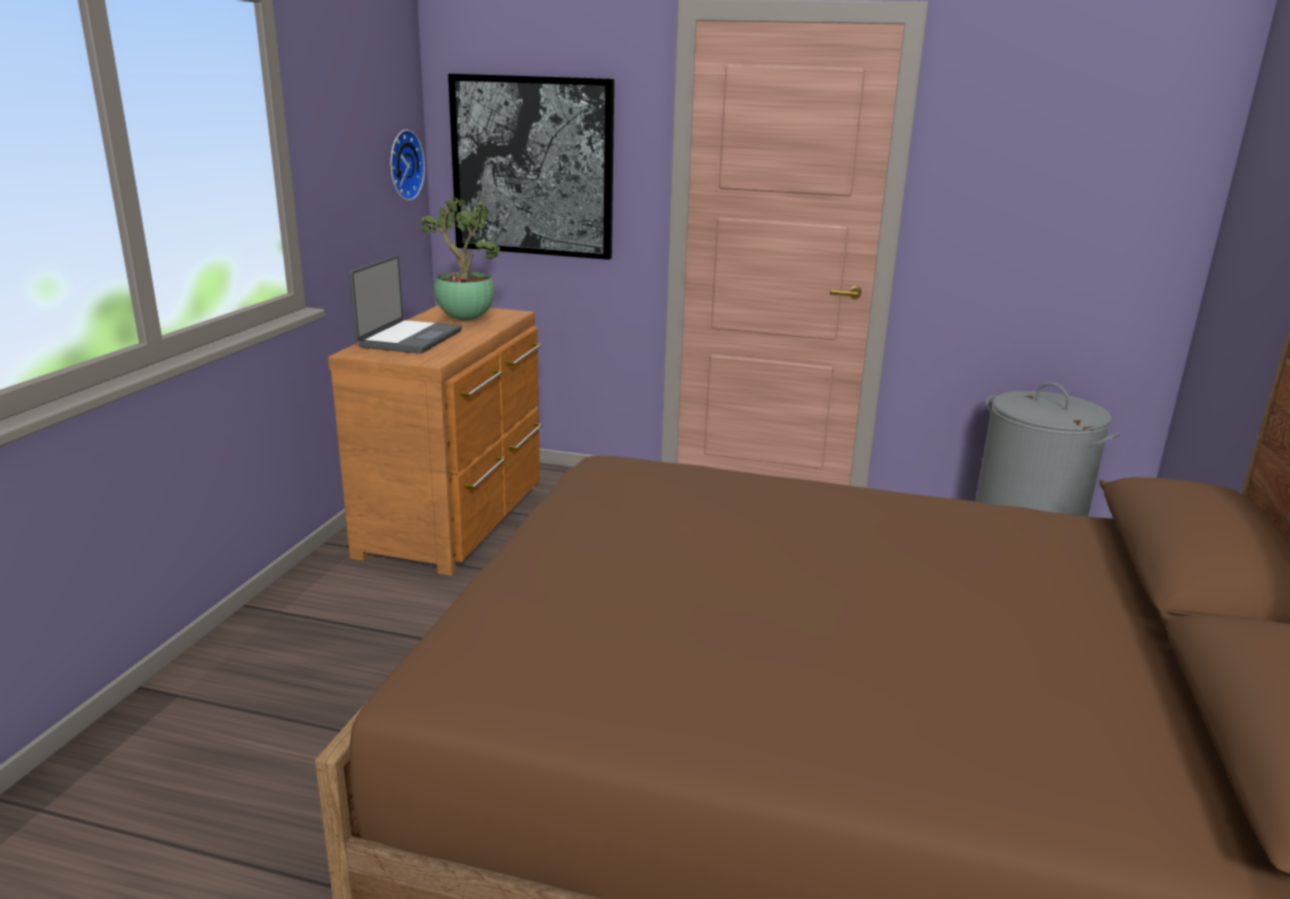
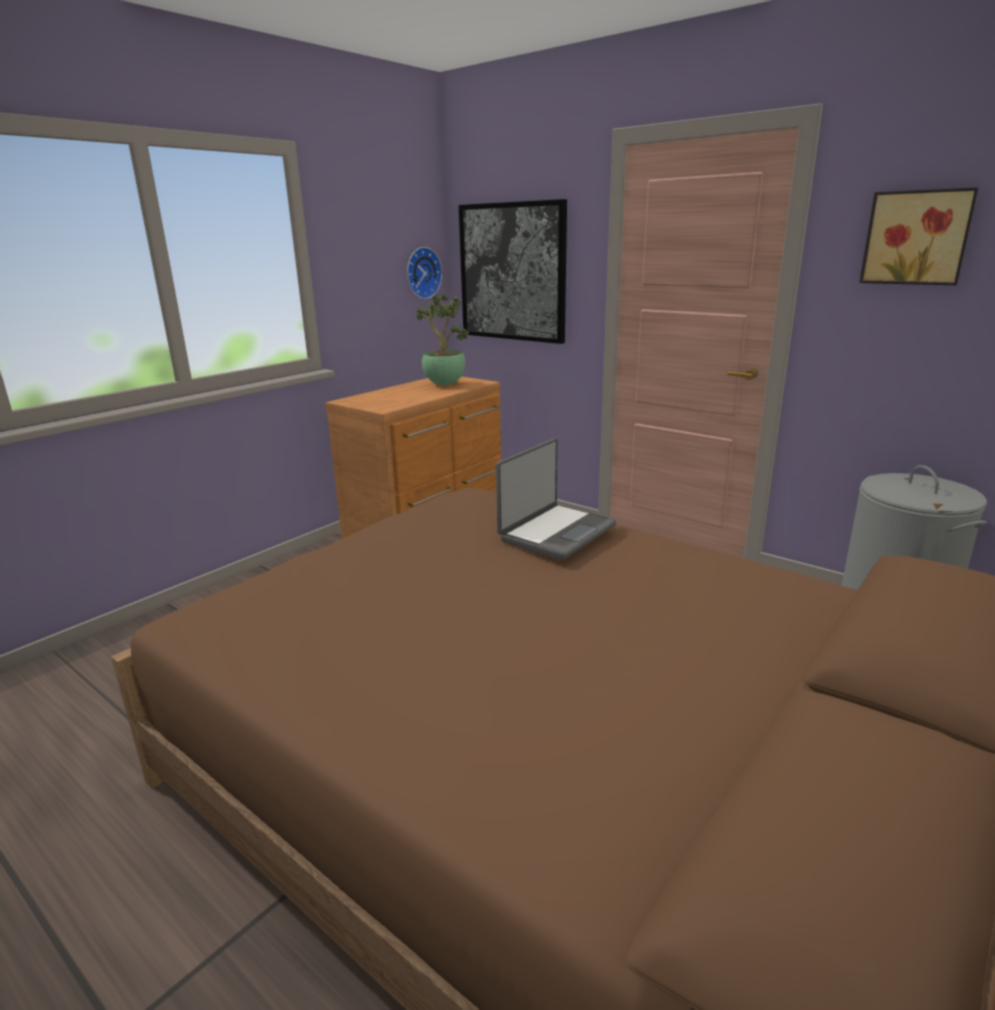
camera: 25 degrees right, 0 degrees up
(408, 338) = (389, 394): laptop -> laptop (556, 532)
(1025, 150) = (916, 238): none -> picture

